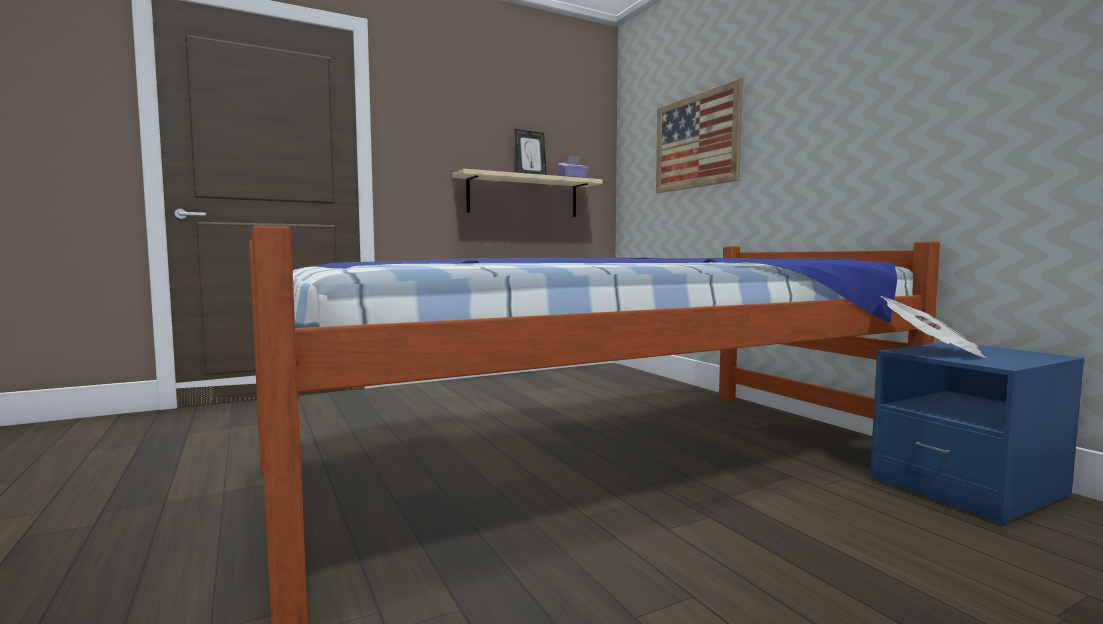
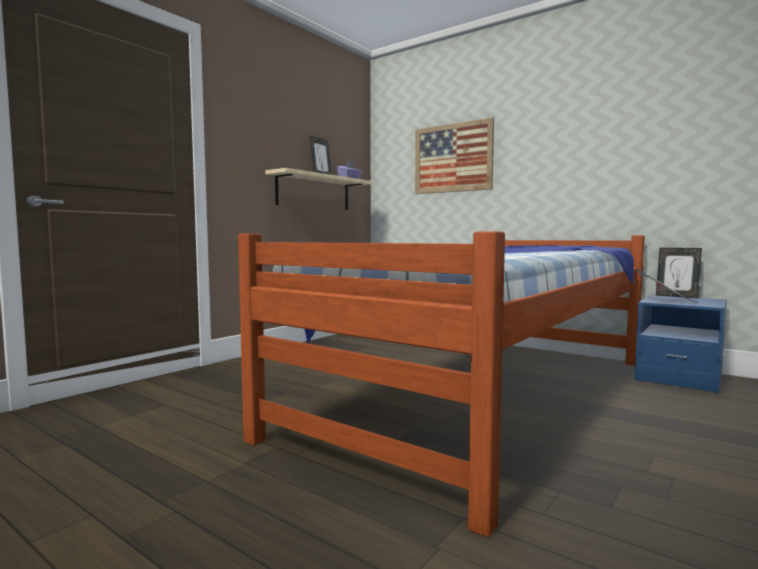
camera: 25 degrees left, 0 degrees up
(988, 347) = (676, 296): none -> picture frame

